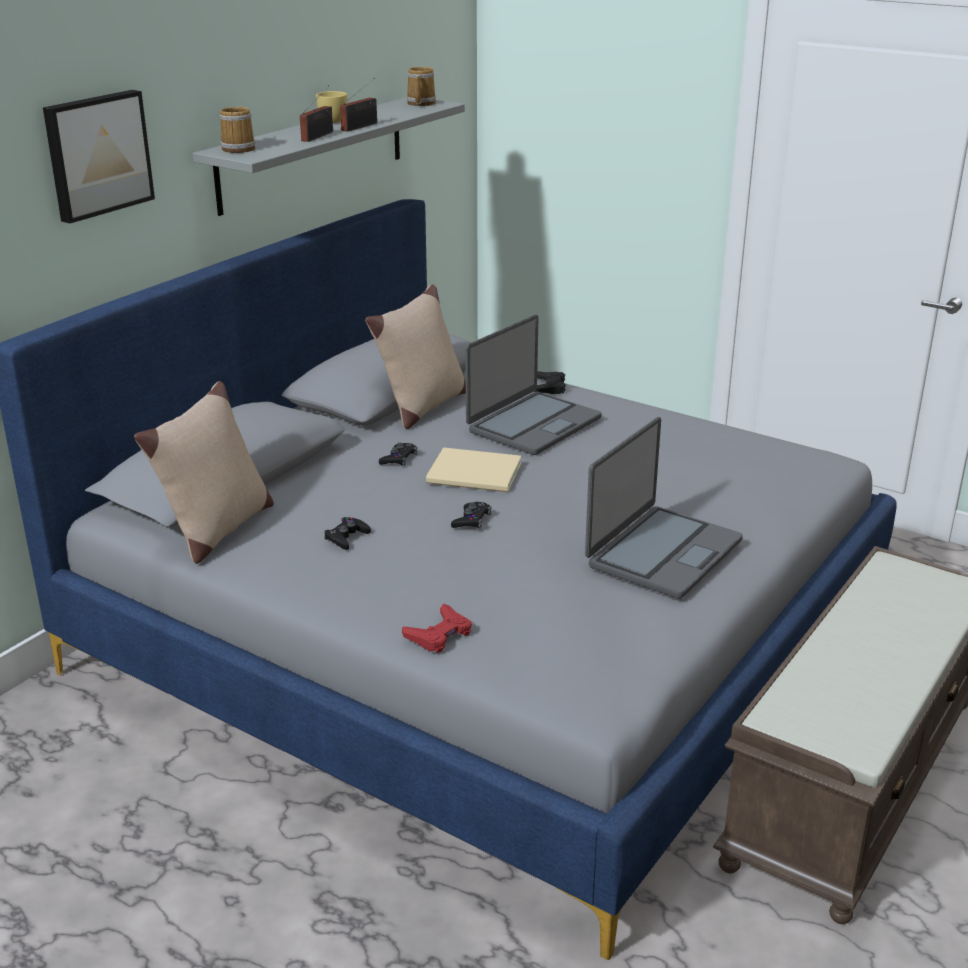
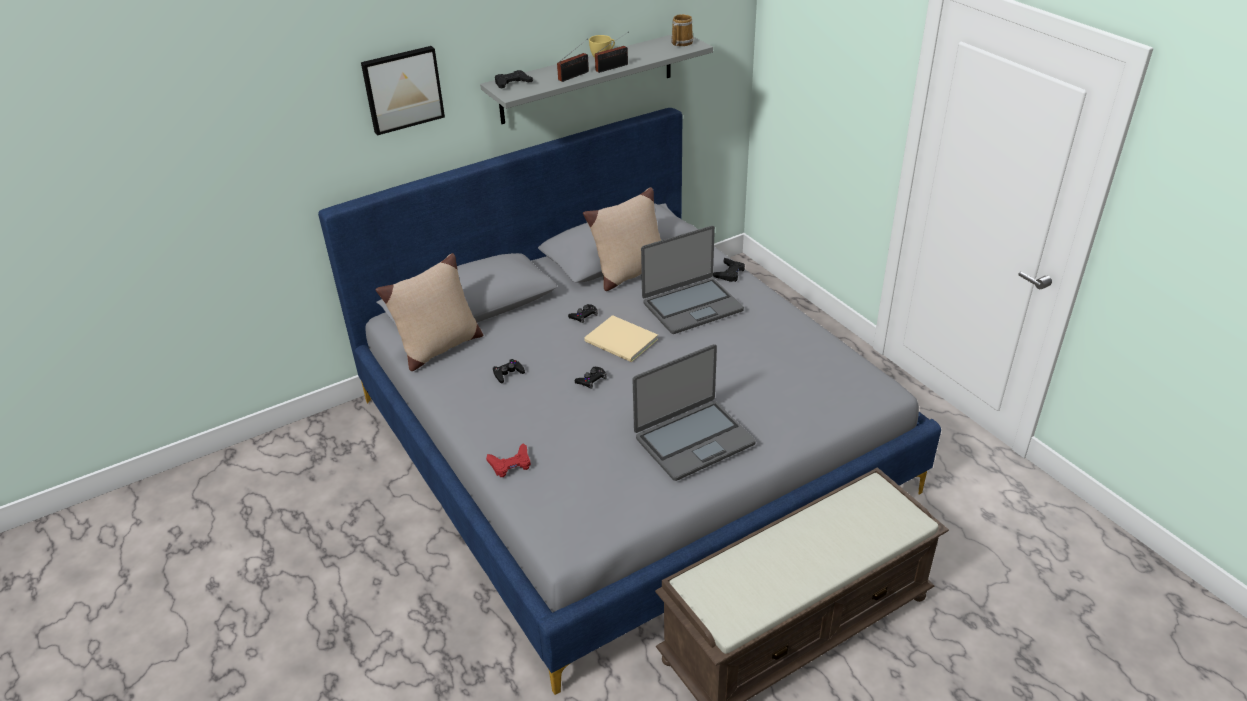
camera: 25 degrees right, 10 degrees up
(240, 148) = (512, 83): mug -> black game controller

